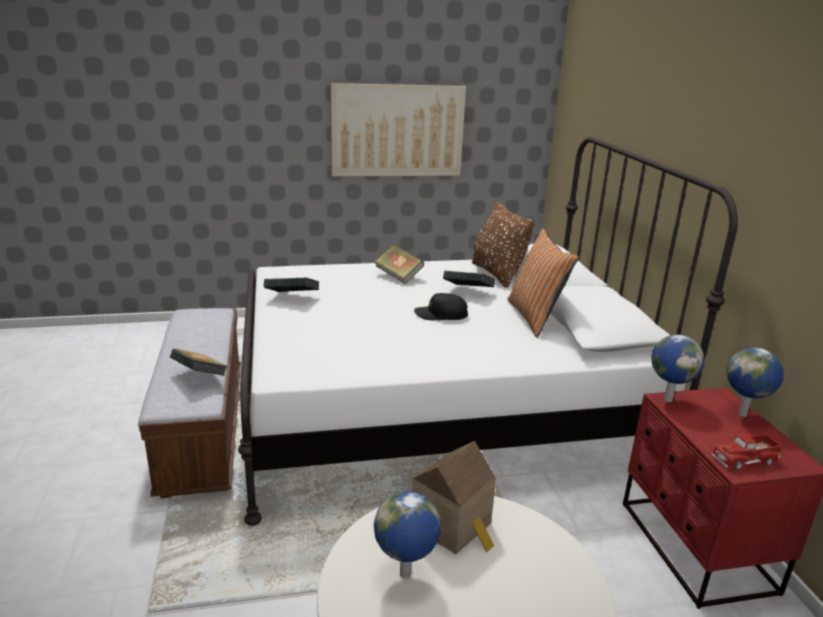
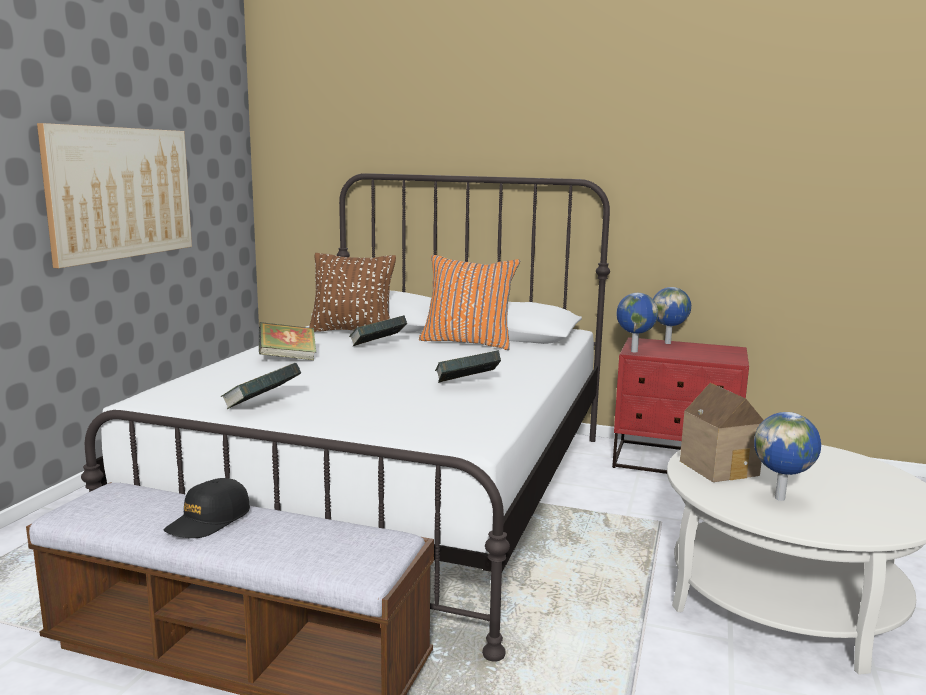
camera: 60 degrees left, 10 degrees down
(200, 377) = (318, 529): book -> book (466, 385)
(441, 315) = (415, 364): black cap -> black cap (209, 521)
(744, 459) = (722, 356): toy truck -> none

